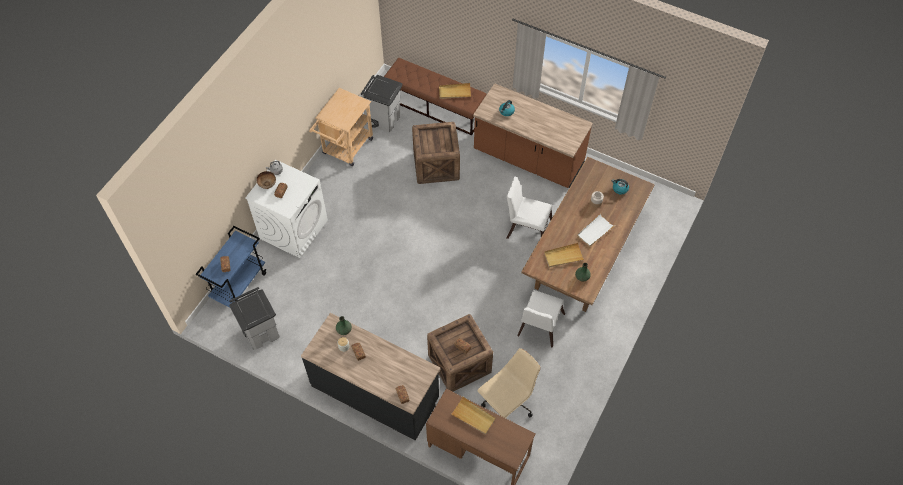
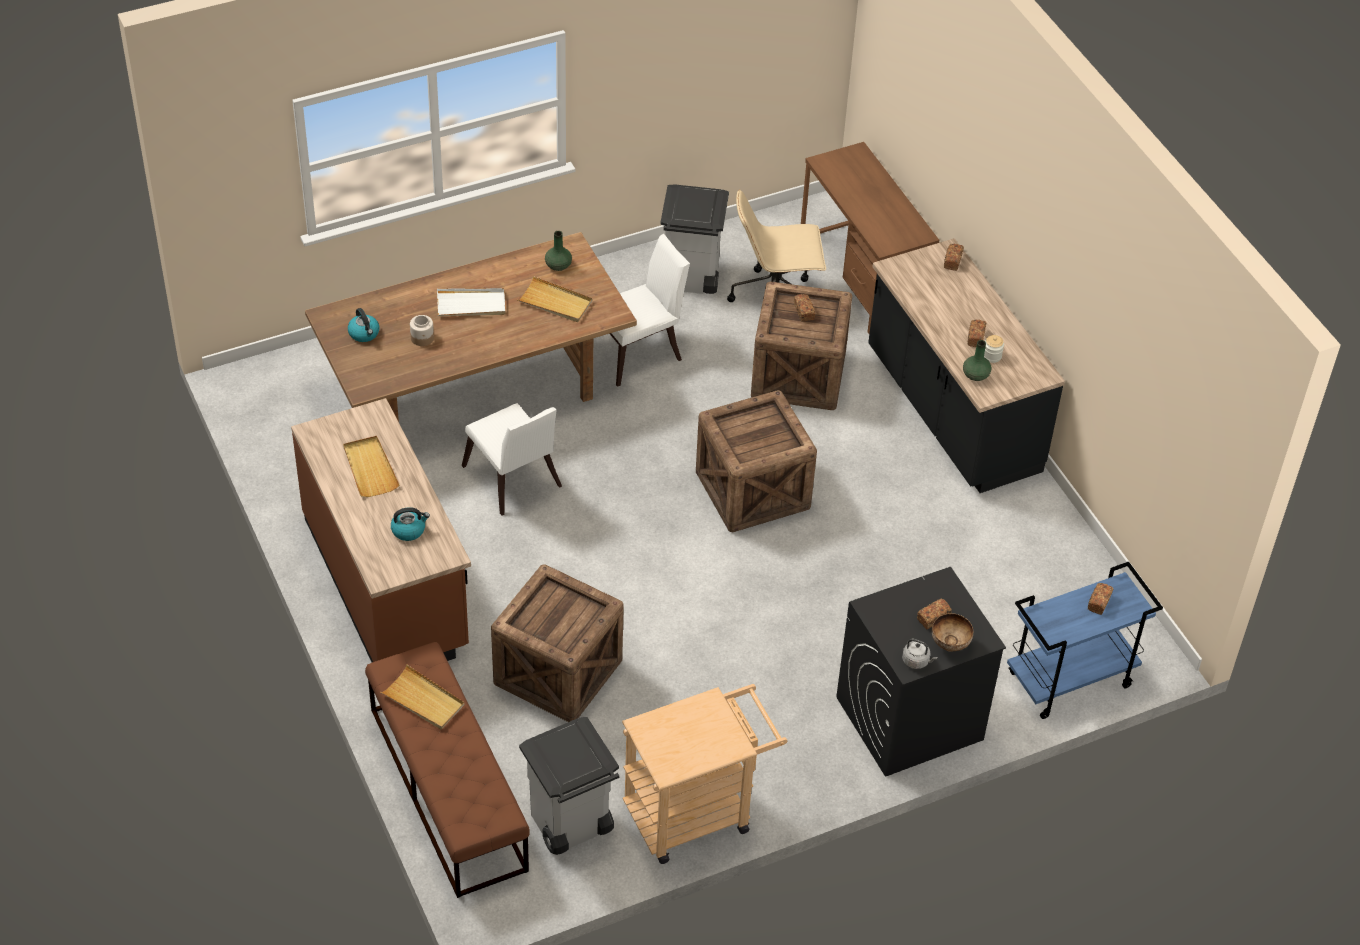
camera: 145 degrees left, 10 degrees down
(261, 332) = (1076, 586): grey trash can -> grey trash can (690, 279)
(294, 229) = (908, 719): white washing machine -> black washing machine
(429, 288) = (754, 491): none -> crate
(473, 416) = (869, 212): beige tray -> beige tray (370, 468)

